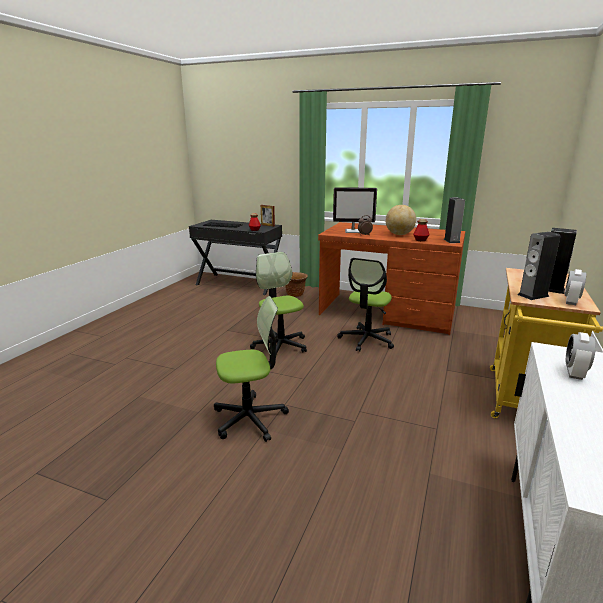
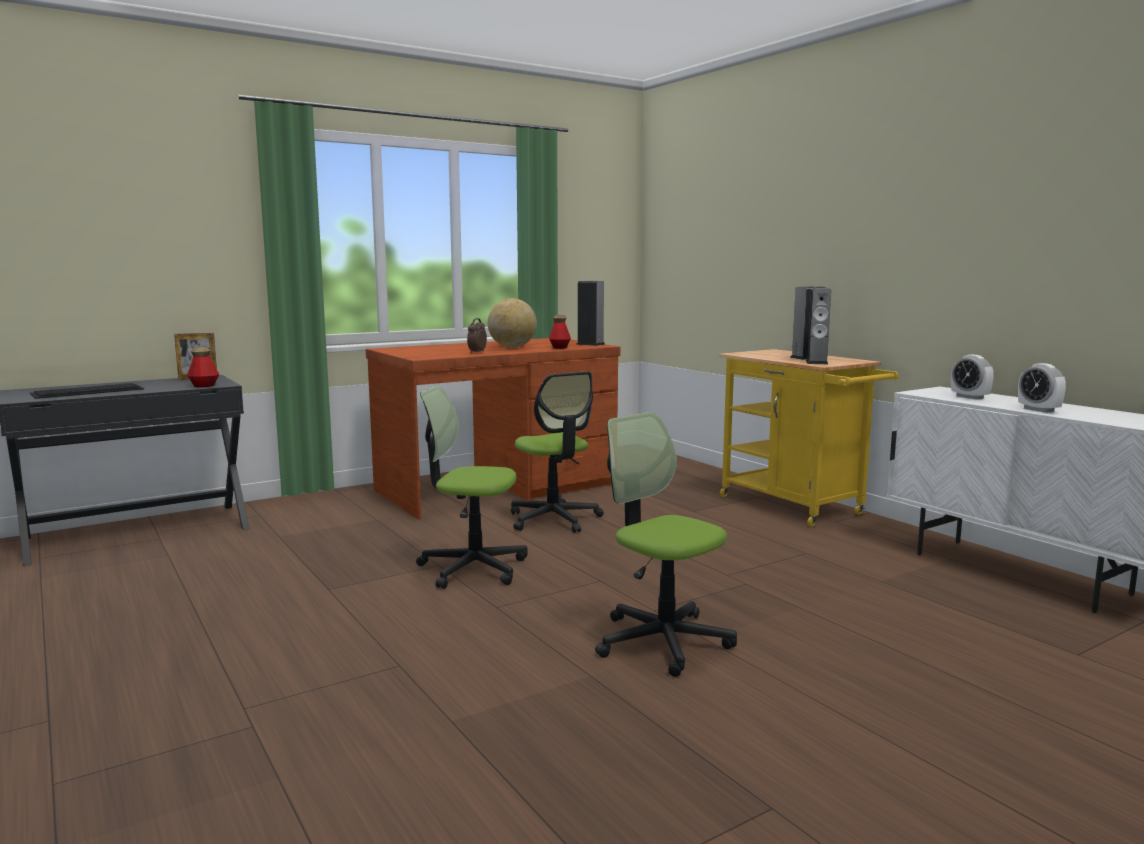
camera: 55 degrees left, 10 degrees down
(250, 418) = (662, 641): office chair -> office chair turned 60 degrees counterclockwise
(295, 294) = (304, 511): brown planter -> none
(353, 231) = (442, 352): monitor -> none
(571, 301) = (847, 360): alarm clock -> alarm clock (1039, 410)

